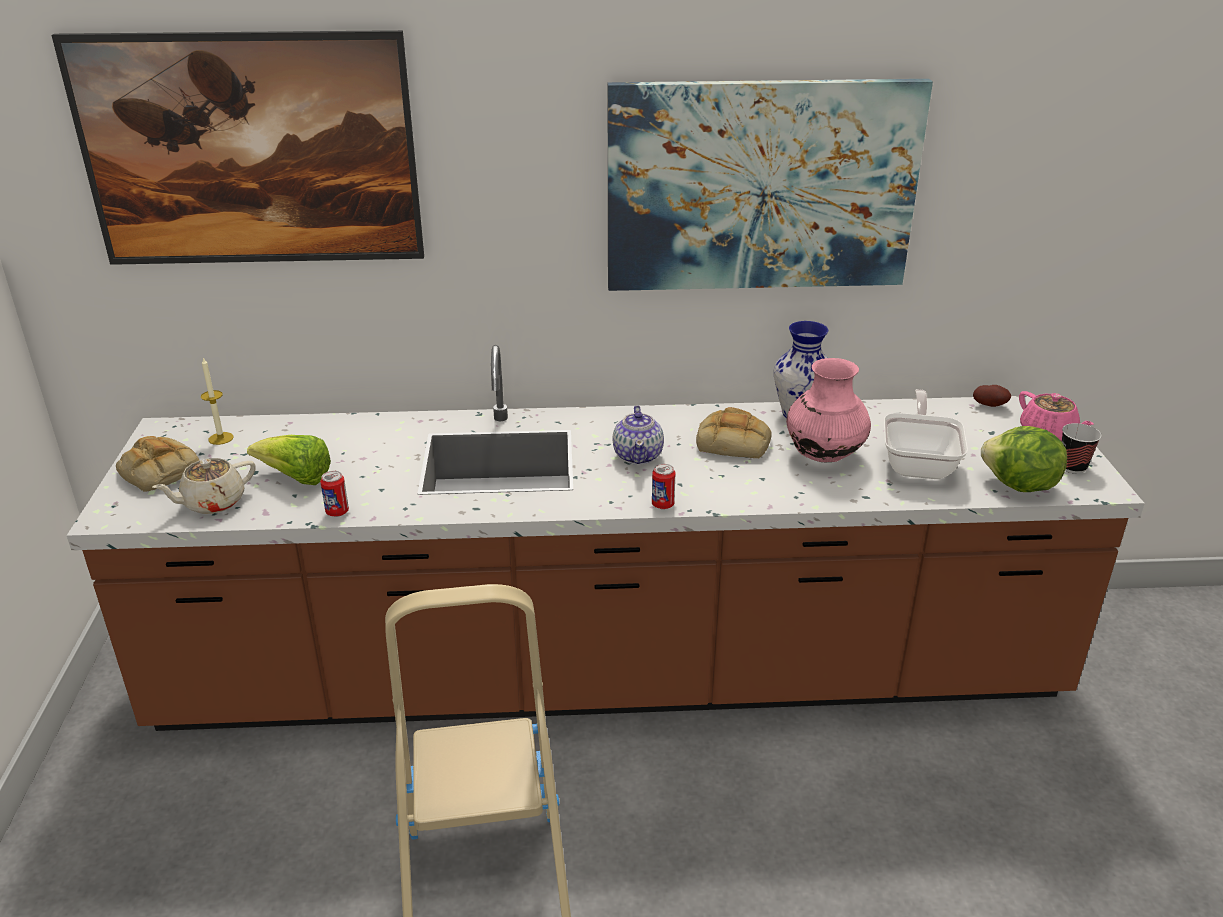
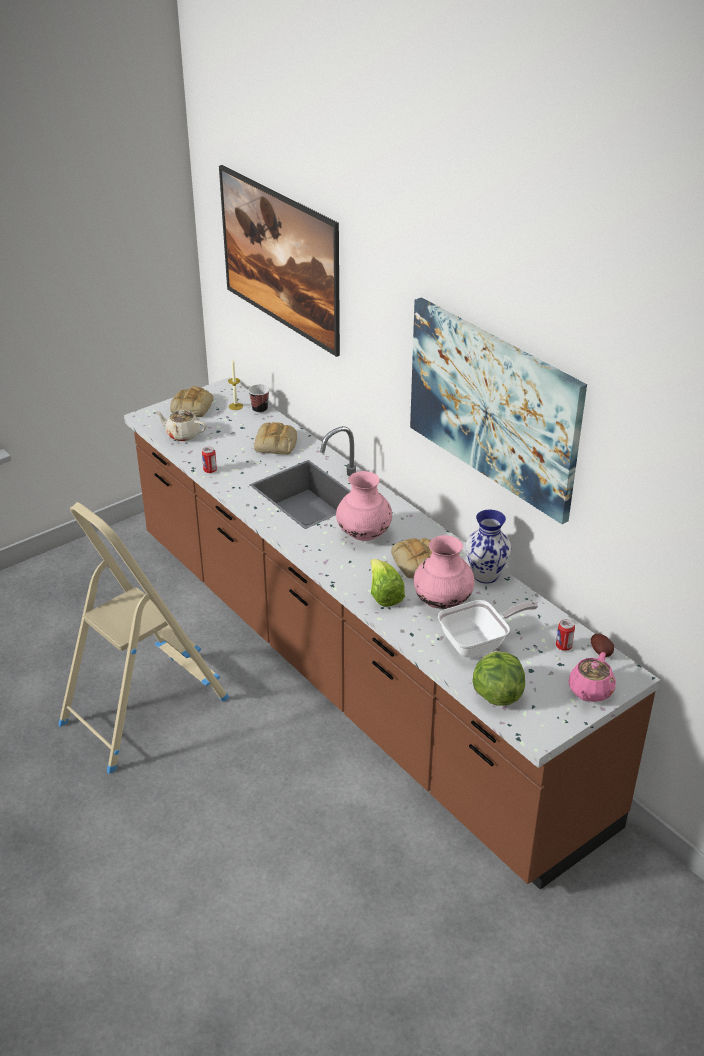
camera: 55 degrees right, 5 degrees up
(296, 478) = (225, 445): lettuce -> lettuce (384, 595)
(359, 442) = (276, 444): none -> bread
(638, 455) = (364, 535): teapot -> pink vase
(662, 505) = (322, 564): can -> can (563, 646)
(1072, 467) = (553, 713): cup -> cup (260, 409)

